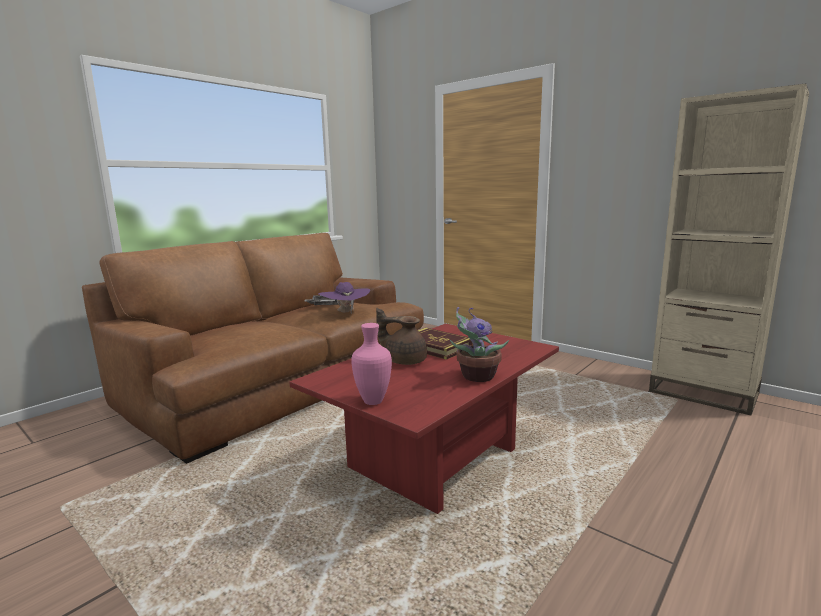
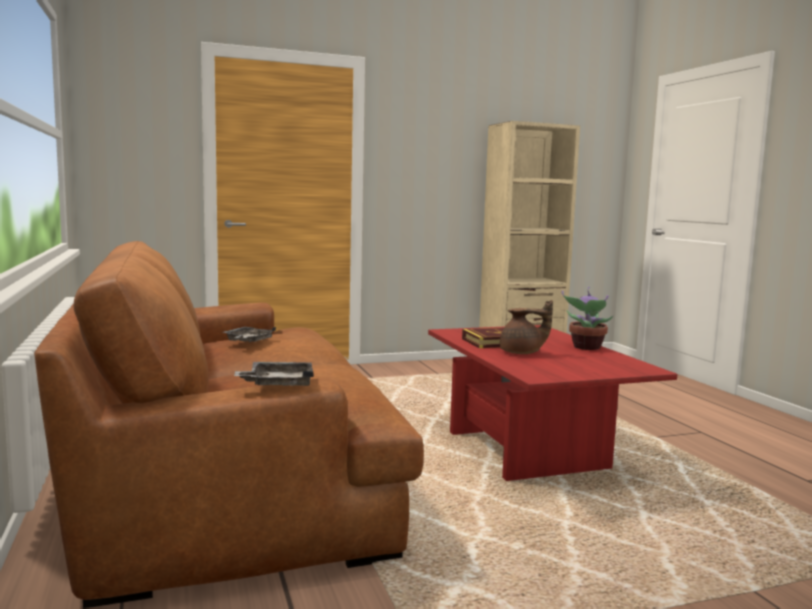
camera: 60 degrees left, 5 degrees down
(152, 326) = (278, 384): none -> grey tray
(345, 312) = (311, 341): purple hat -> none
(374, 401) = (609, 372): pink vase -> none
(404, 360) = (522, 353): brown teapot -> brown teapot turned 135 degrees counterclockwise

